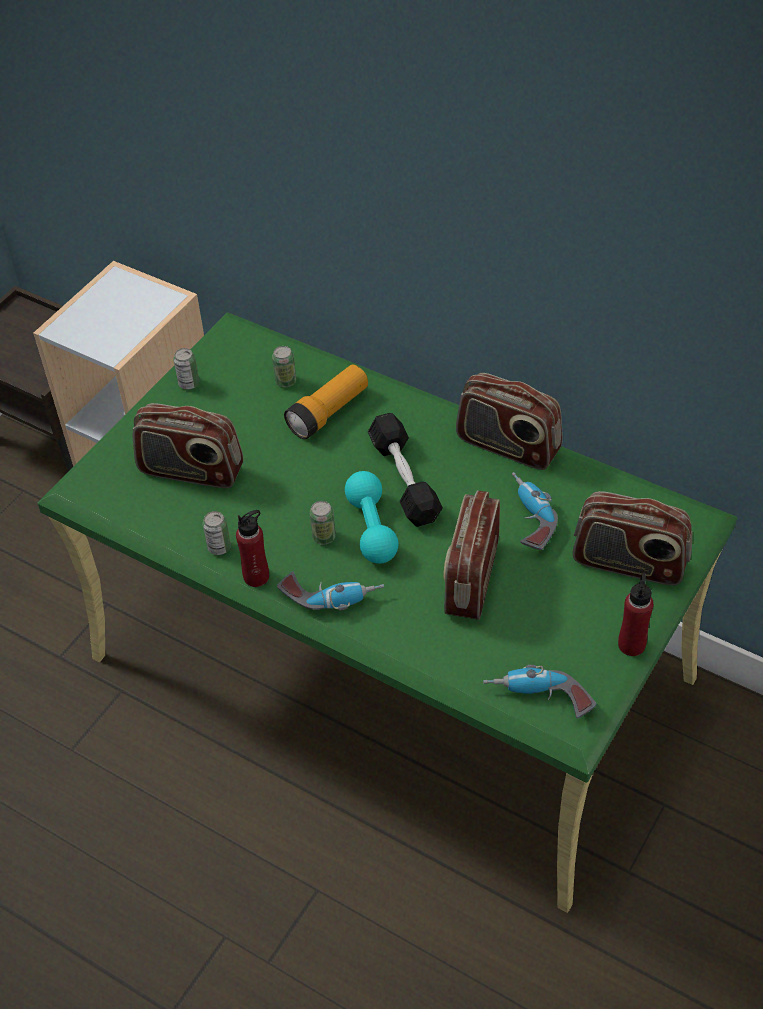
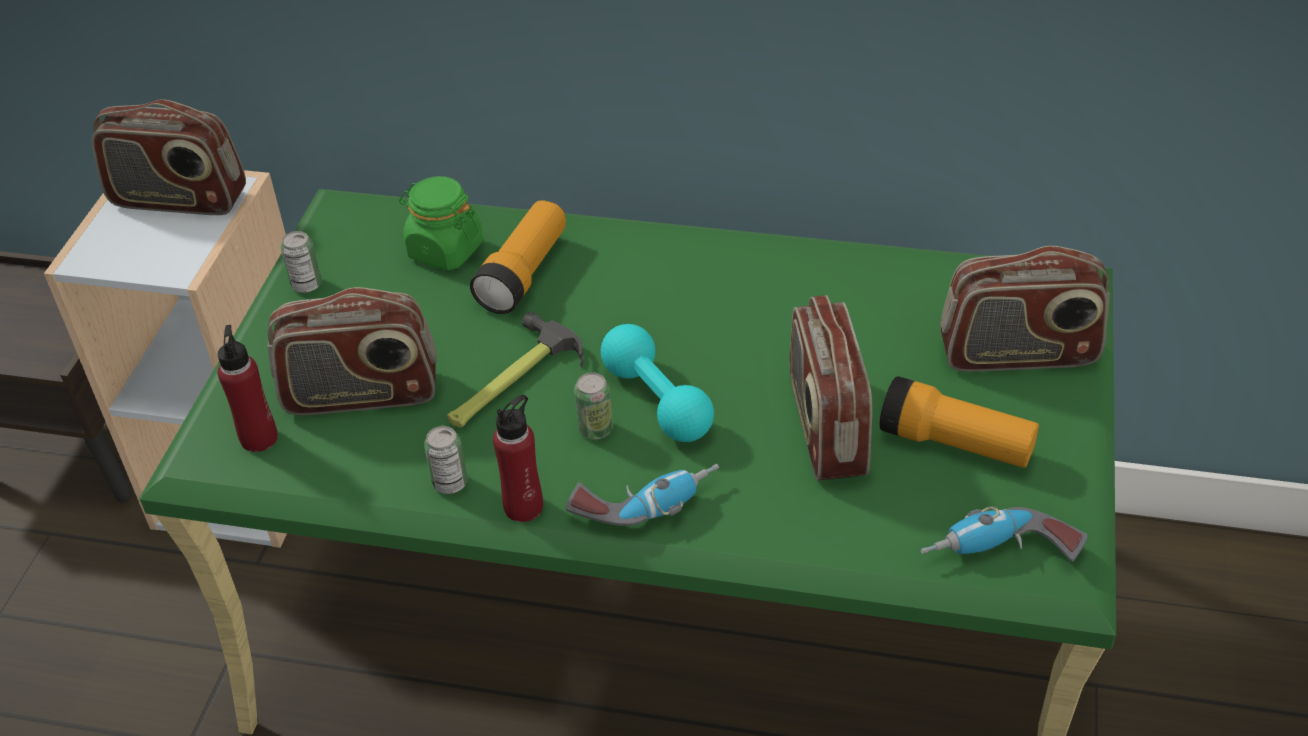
camera: 20 degrees left, 5 degrees down
(285, 381) = (445, 250): can -> green jar
(285, 488) = (510, 381): none -> hammer
(404, 480) = (670, 329): black dumbbell -> none
(507, 446) = (785, 256): radio -> radio (178, 200)
(527, 518) = (859, 334): power drill -> none
(550, 615) = (955, 443): none -> flashlight
(631, 644) = (1080, 451): red bottle -> red bottle (259, 438)

